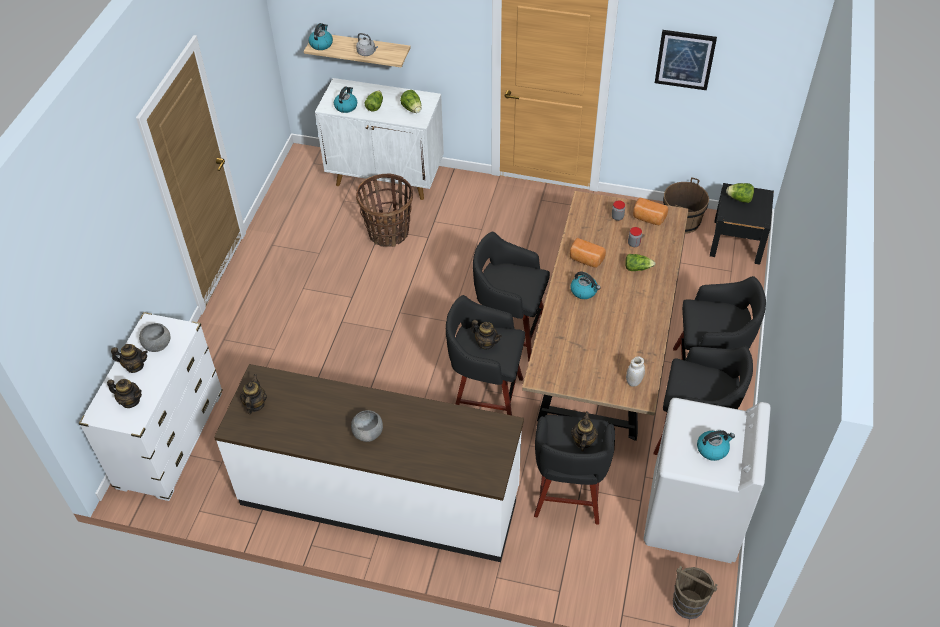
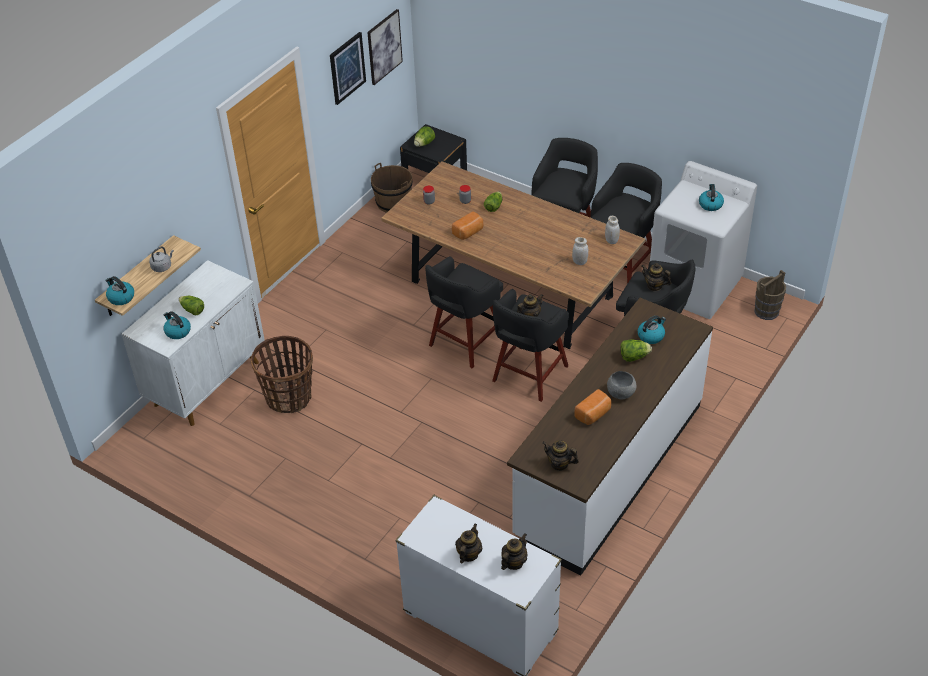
camera: 70 degrees left, 5 degrees down
(157, 345) = (448, 532): grey bowl -> none
(412, 109) = (217, 284): lettuce -> lettuce (634, 357)
(584, 291) = (504, 242): kettle -> kettle (651, 336)
(584, 361) = (579, 262): none -> white jar
(648, 218) = (441, 185): bread -> bread (594, 414)
(751, 77) = (384, 46): none -> picture

